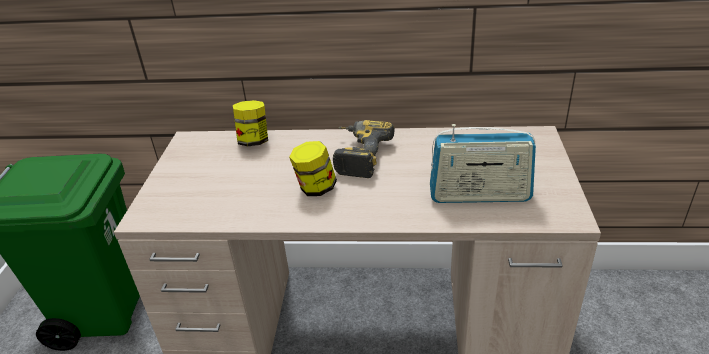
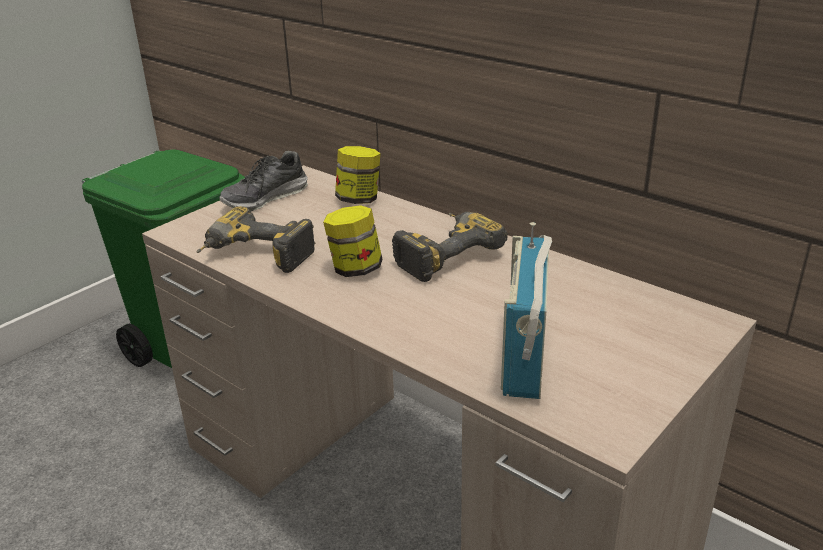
camera: 35 degrees right, 5 degrees down
(182, 166) = (265, 198): none -> shoe
(234, 211) = (254, 258): none -> power drill
(479, 195) = (524, 355): radio -> radio turned 60 degrees clockwise

